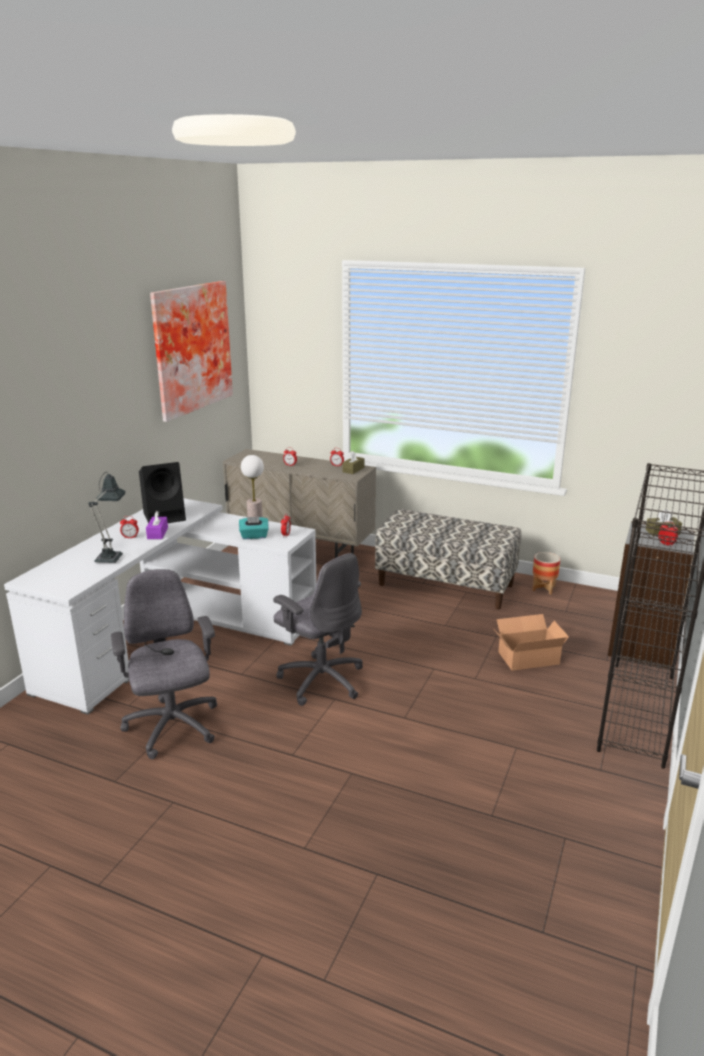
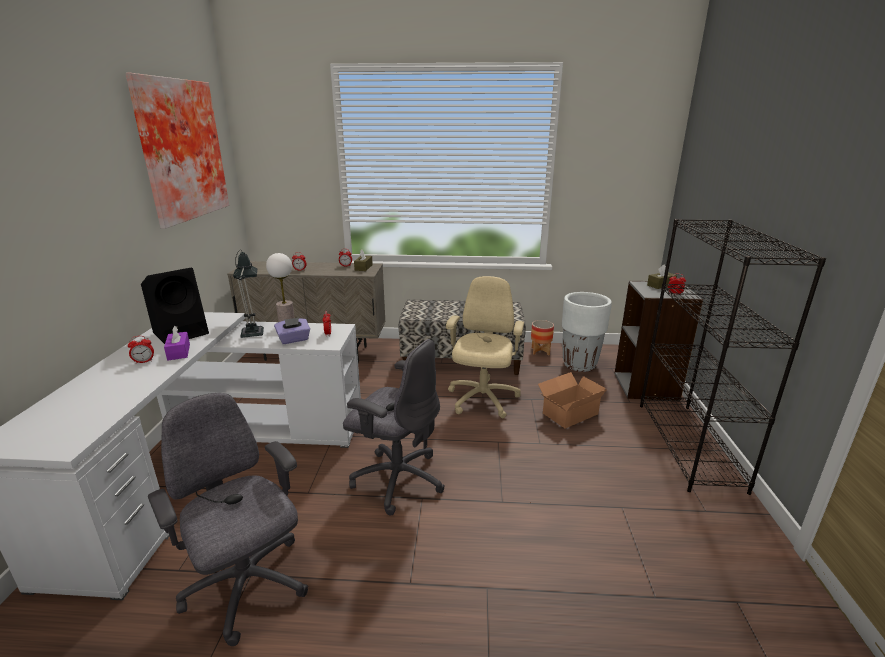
camera: 20 degrees left, 0 degrees up
(111, 556) = (123, 388): table lamp -> table lamp (253, 331)
(254, 536) = (294, 340): turquoise tissue box -> purple tissue box
(443, 627) = (482, 400): none -> beige office chair
(579, 611) = (579, 365): none -> white planter

